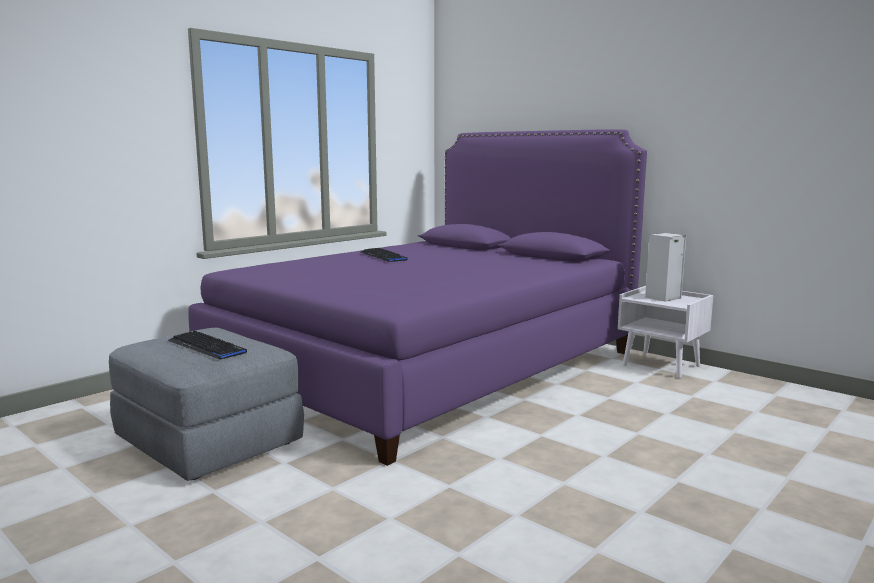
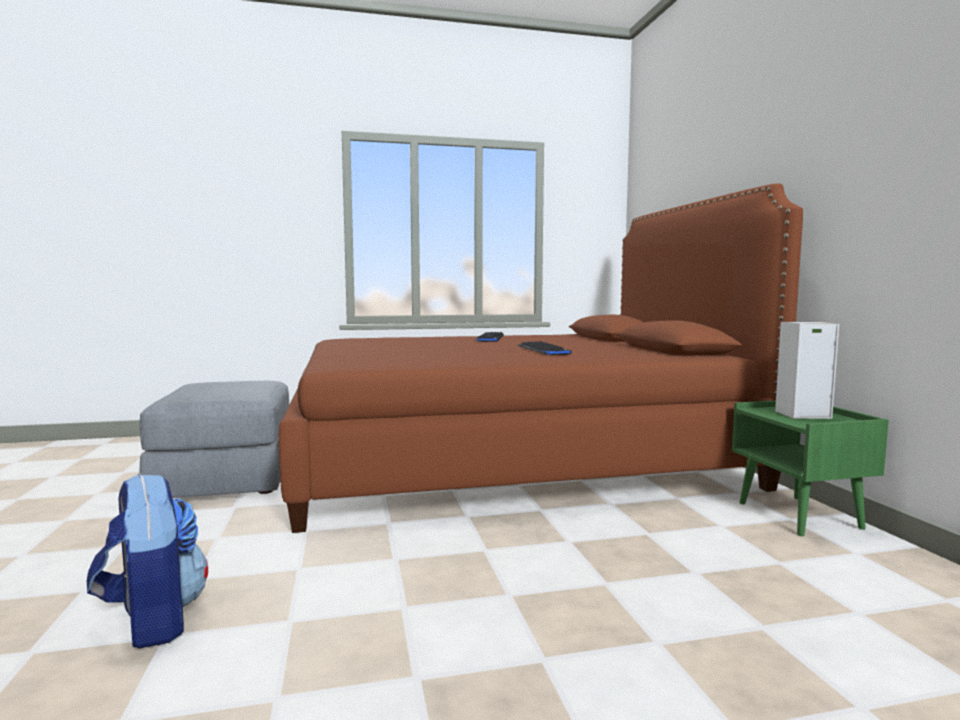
camera: 35 degrees right, 5 degrees down
(207, 347) = (220, 389): keyboard -> keyboard (543, 350)
(426, 551) = (152, 621): none -> backpack
(429, 365) = (510, 458): purple bed -> brown bed
(662, 365) = (800, 516): white nightstand -> green nightstand

